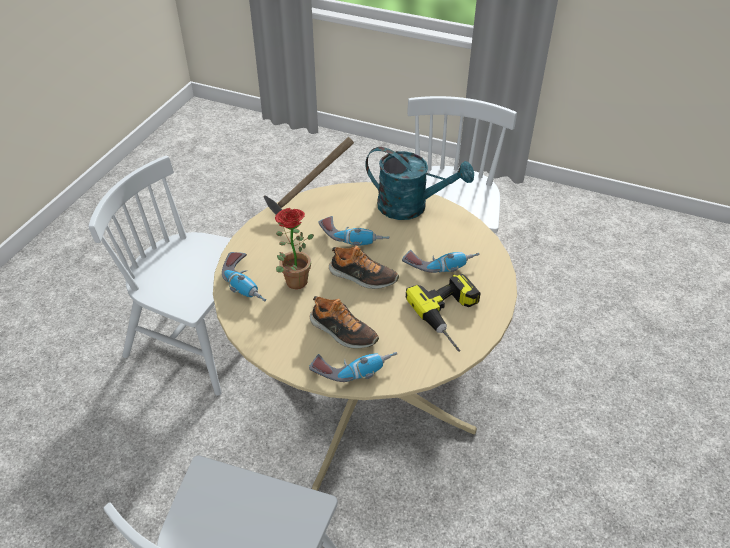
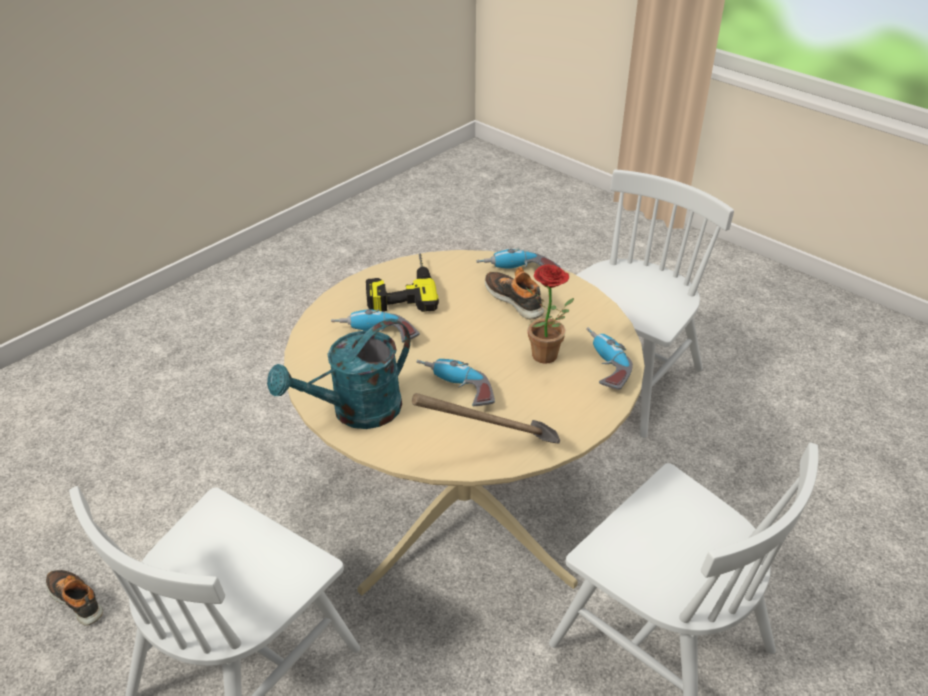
camera: 160 degrees left, 5 degrees down
(362, 277) = (468, 343): shoe -> shoe (77, 599)
(411, 207) = (355, 412): turquoise watering can -> turquoise watering can turned 75 degrees counterclockwise

